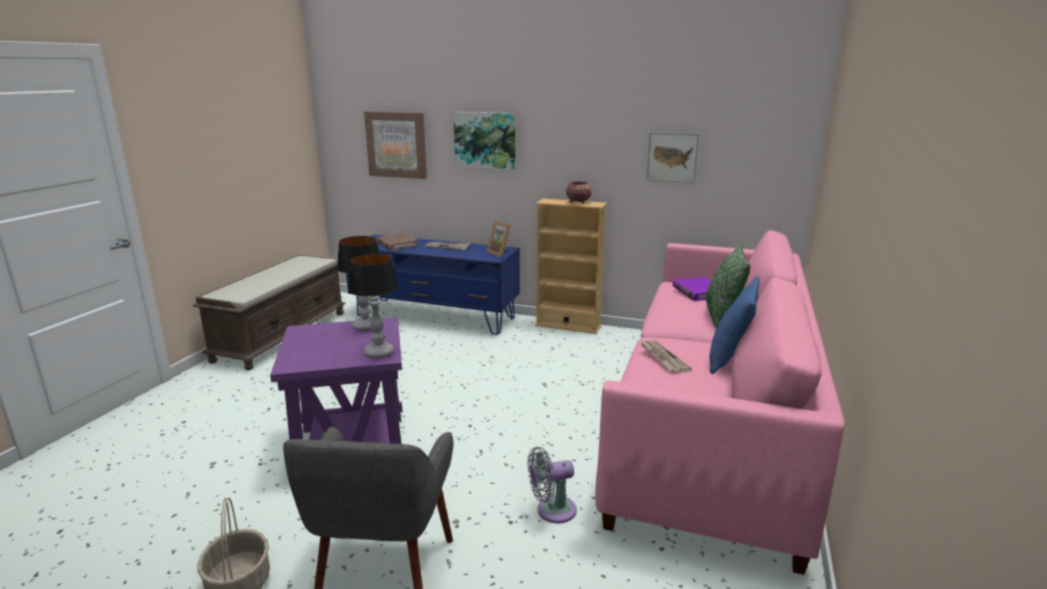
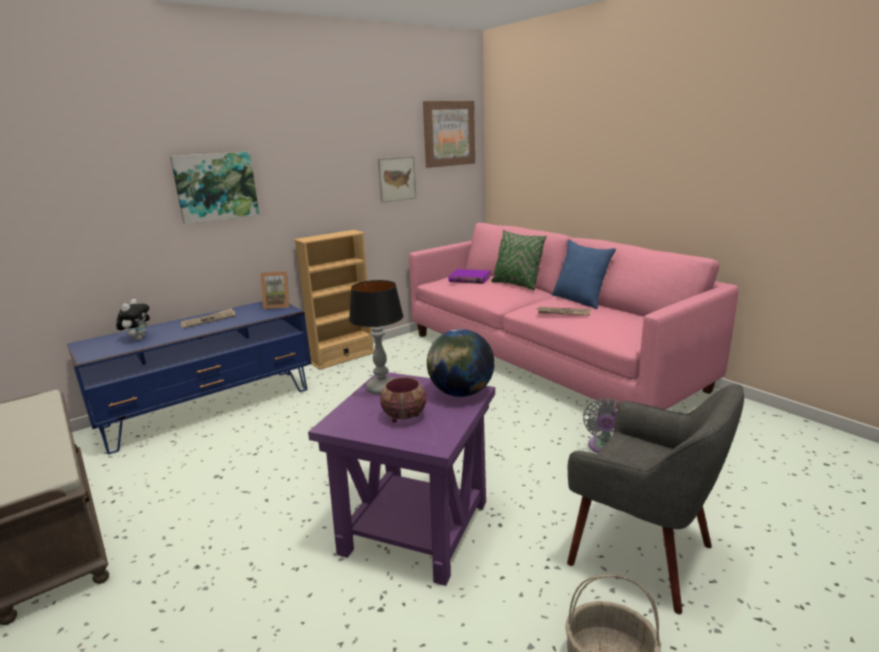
camera: 55 degrees left, 0 degrees up
(378, 353) = (461, 393): table lamp -> globe
(396, 144) = (82, 210): picture -> picture (448, 133)
(397, 244) = (138, 338): brown book -> plush toy
(578, 202) = (335, 234): bowl -> bowl (403, 416)

